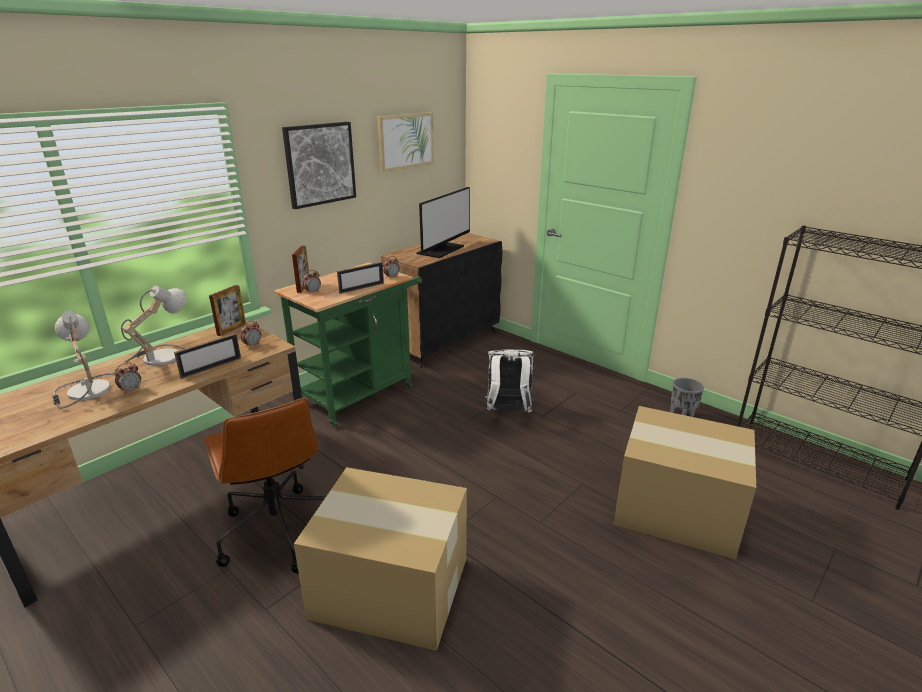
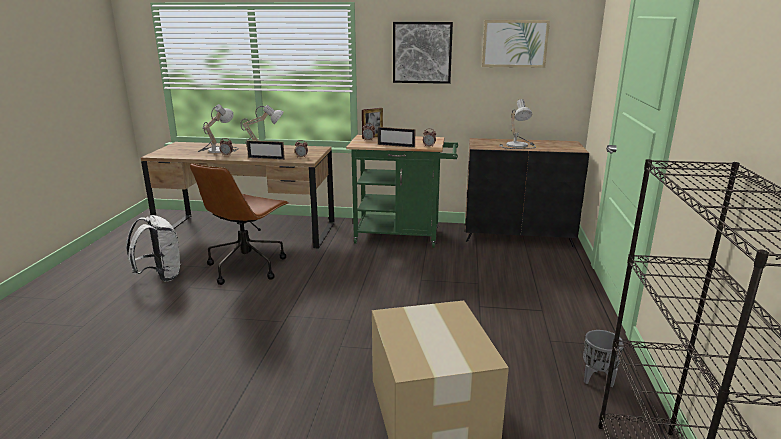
camera: 55 degrees right, 5 degrees down
(231, 329) = (314, 149): picture frame -> none
(389, 586) = (230, 313): cardboard box -> none
(441, 250) = (519, 145): monitor -> table lamp
(508, 413) = (460, 291): white backpack -> white backpack (160, 276)

